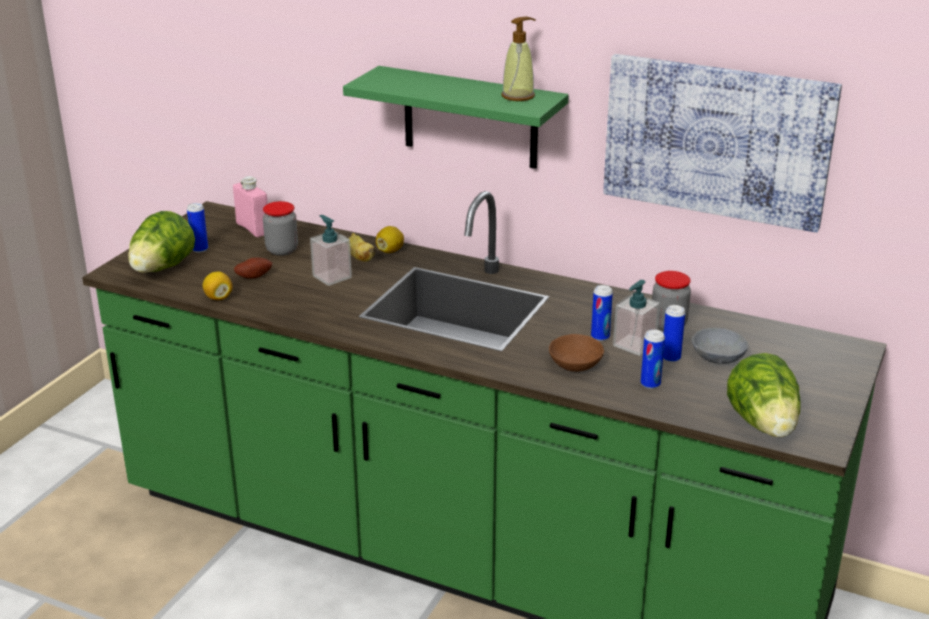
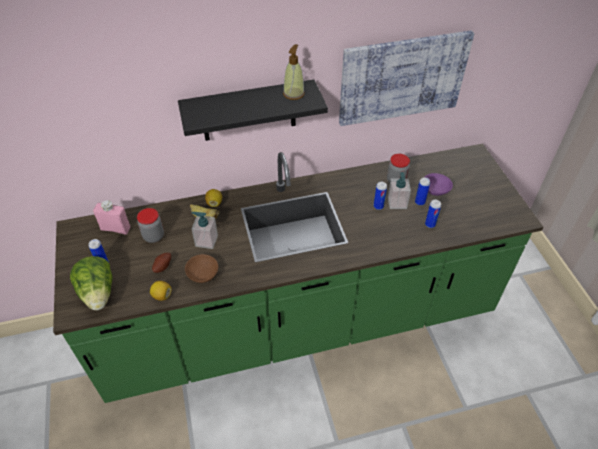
camera: 40 degrees left, 20 degrees up
(470, 118) = (249, 111): green shelf -> black shelf
(573, 363) = (386, 231): brown bowl -> brown bowl (201, 274)
(720, 356) = (436, 189): grey bowl -> purple bowl
(764, 425) = (494, 221): lettuce -> none

